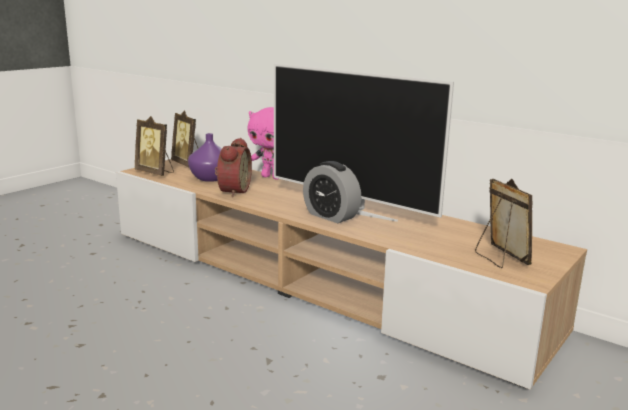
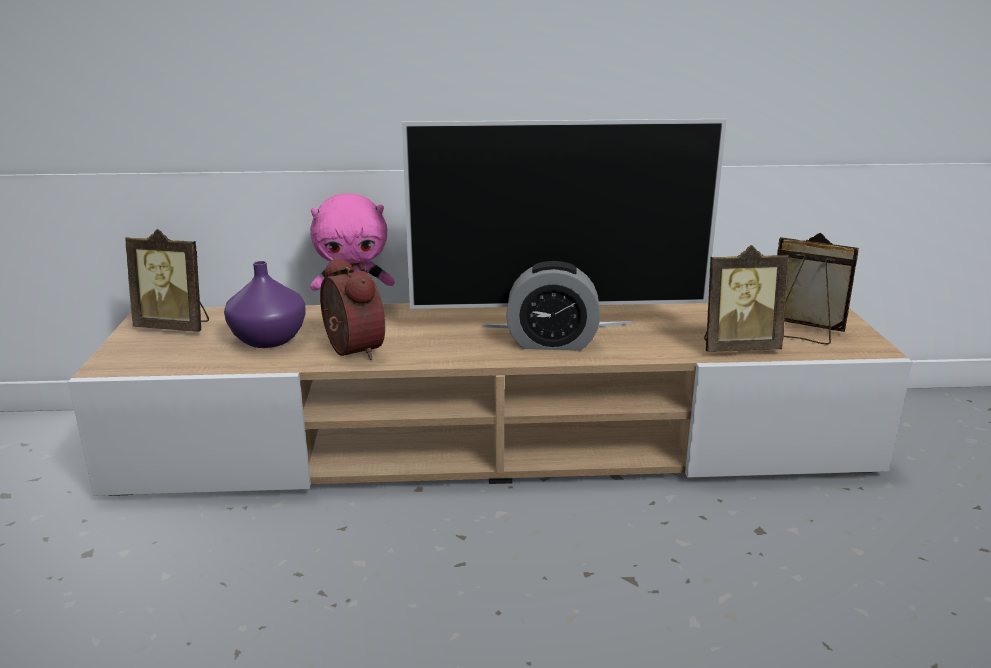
camera: 40 degrees left, 5 degrees up
(155, 173) = (153, 359): picture frame -> picture frame (737, 347)

